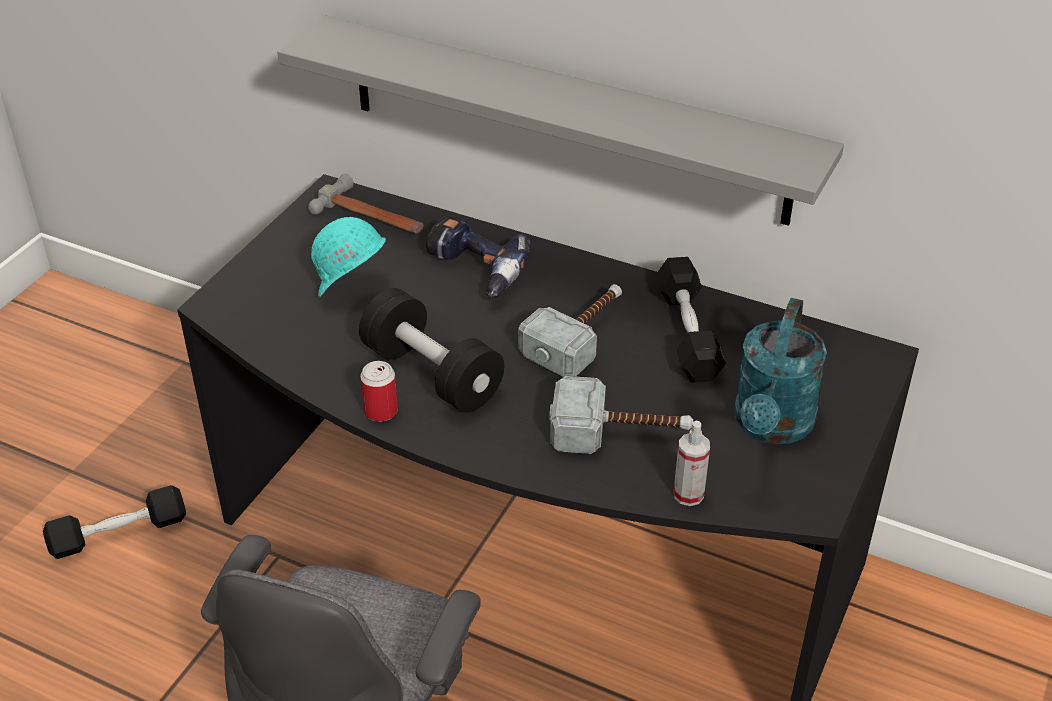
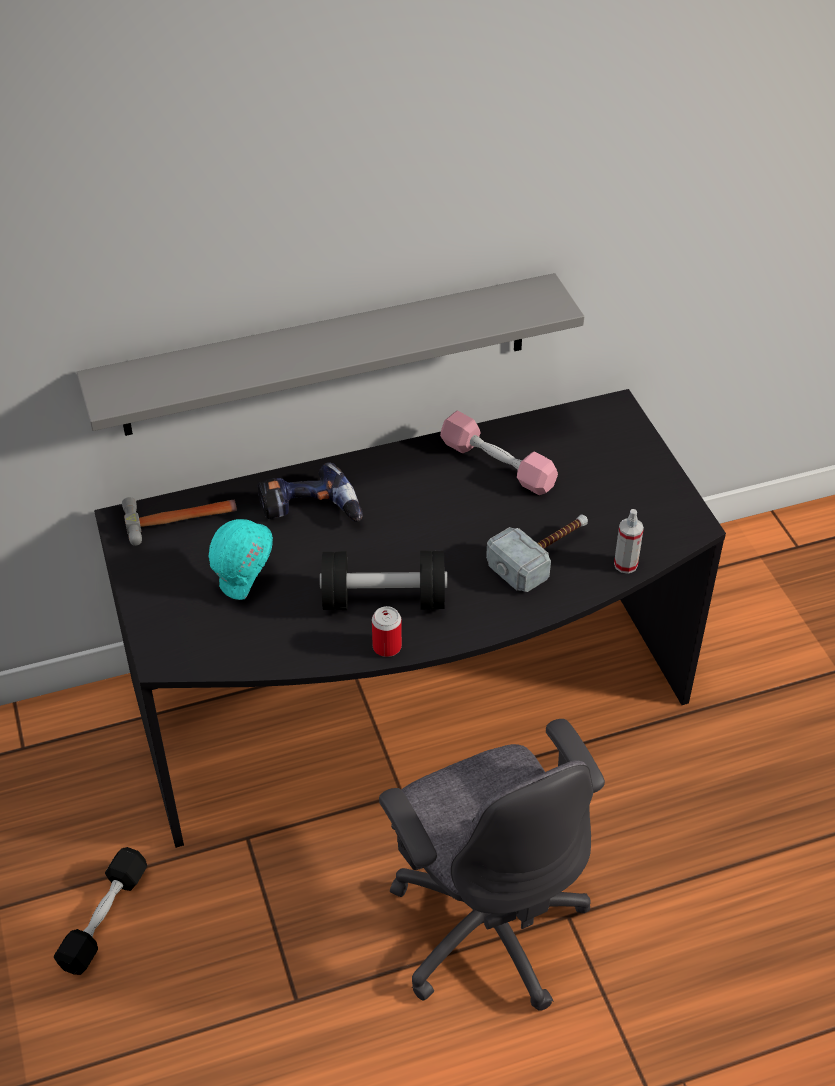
camera: 45 degrees left, 5 degrees up
(580, 336) = (438, 510): hammer -> none
(687, 333) = (497, 465): black dumbbell -> pink dumbbell
(771, 427) = (615, 492): turquoise watering can -> none

